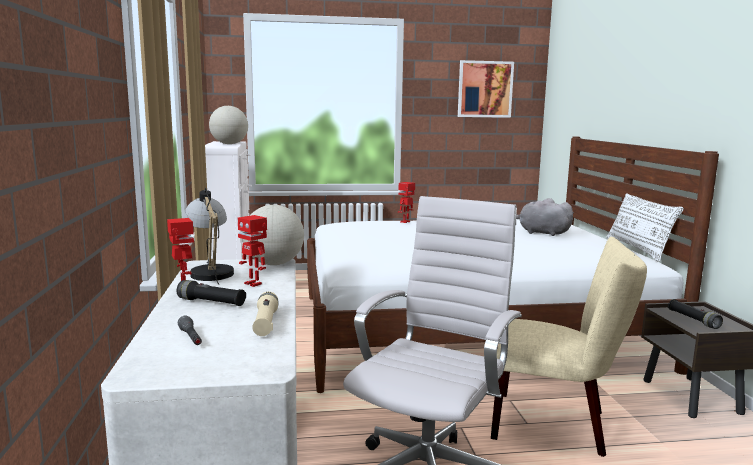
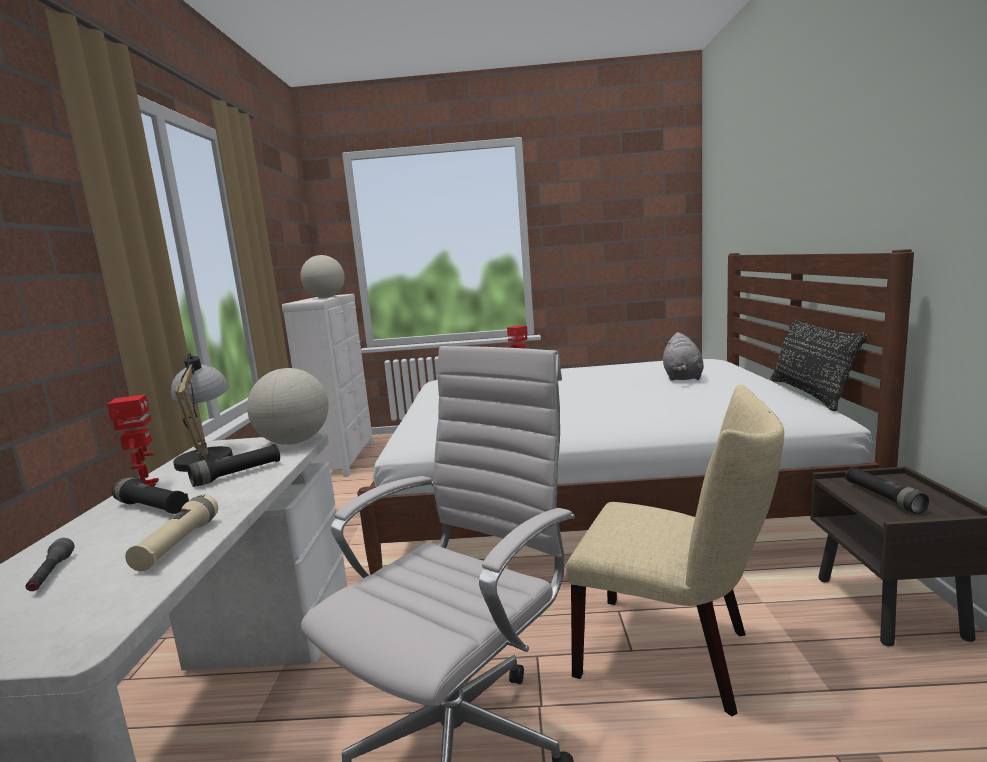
camera: 10 degrees right, 0 degrees up
(254, 284) = (237, 474): toy robot -> black flashlight
(485, 89) = (626, 209): picture -> none
(541, 233) = (682, 378): grey plush toy -> grey plush toy turned 120 degrees counterclockwise
(637, 249) = (809, 394): white pillow -> black pillow

